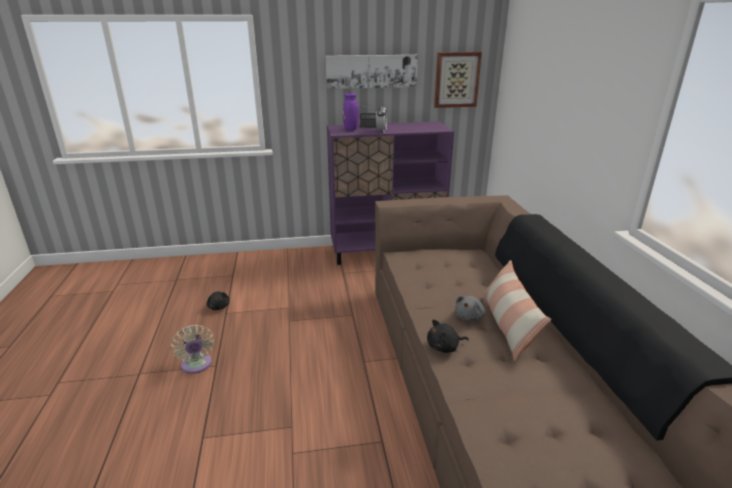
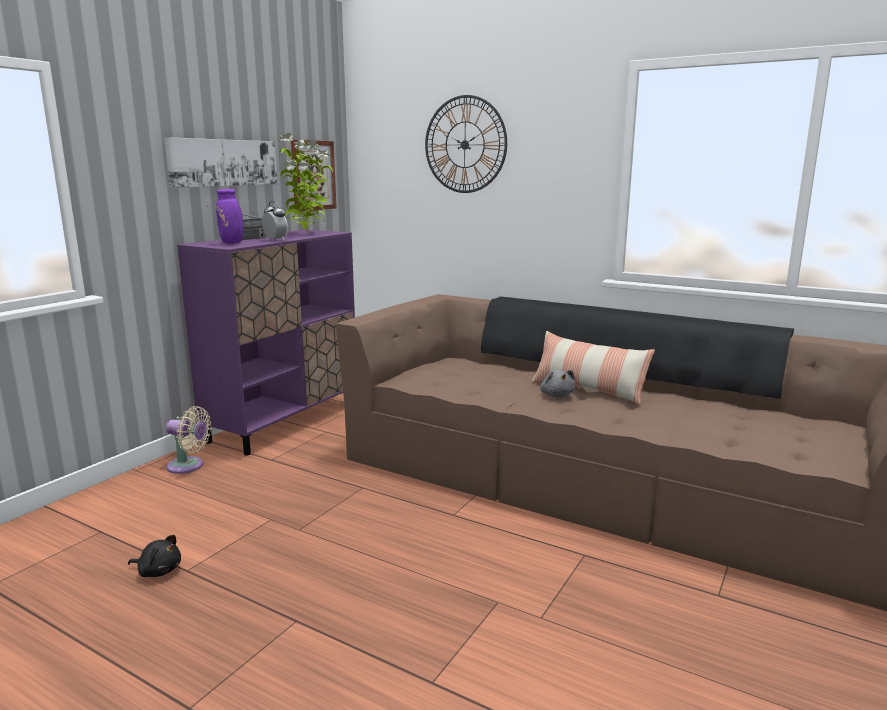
camera: 50 degrees left, 10 degrees down
(197, 366) = (269, 638): beige fan -> beige fan (189, 466)
(421, 127) = (307, 233): none -> potted plant
(444, 347) = (588, 418): black plush toy -> none
(559, 66) = (465, 144): none -> wall clock

